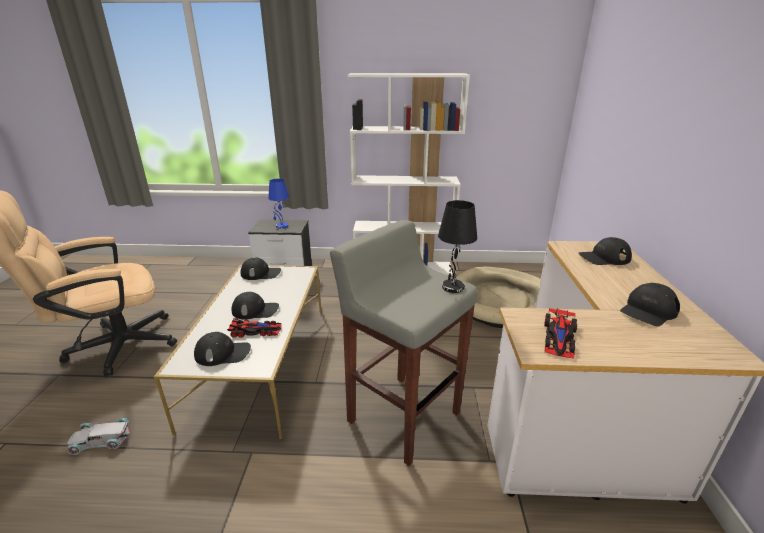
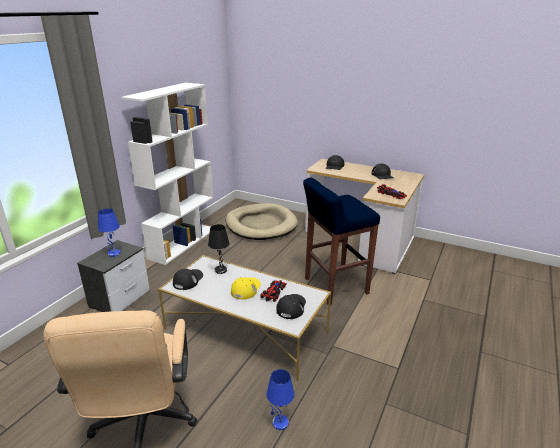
camera: 65 degrees left, 0 degrees up
(100, 439) = (279, 423): white toy car -> blue table lamp
(255, 310) = (246, 289): black cap -> yellow cap
(402, 416) = (335, 286): grey stool -> blue stool
(453, 287) = (348, 198): black table lamp -> black table lamp (221, 270)

